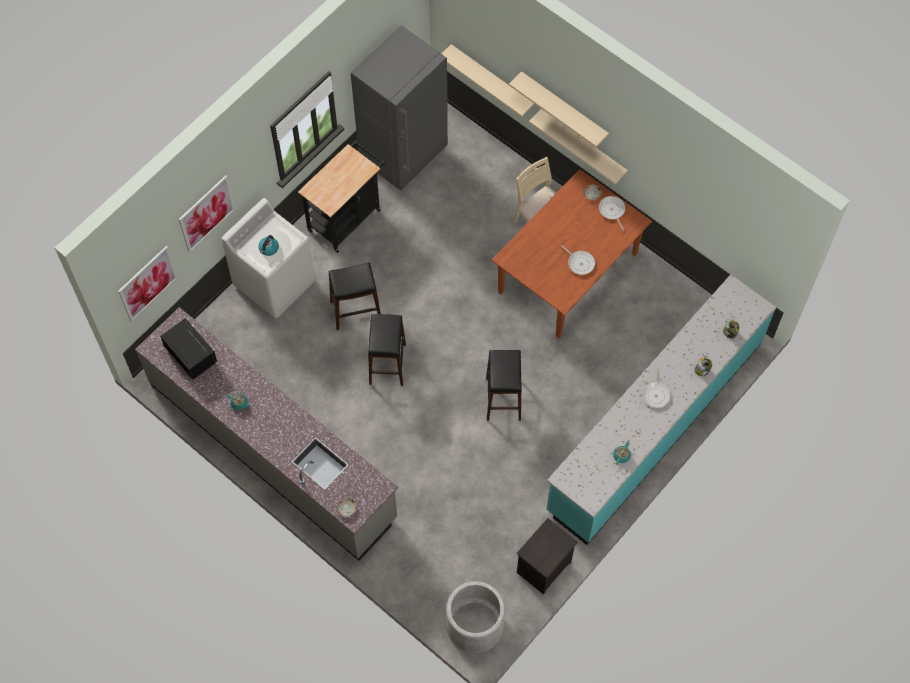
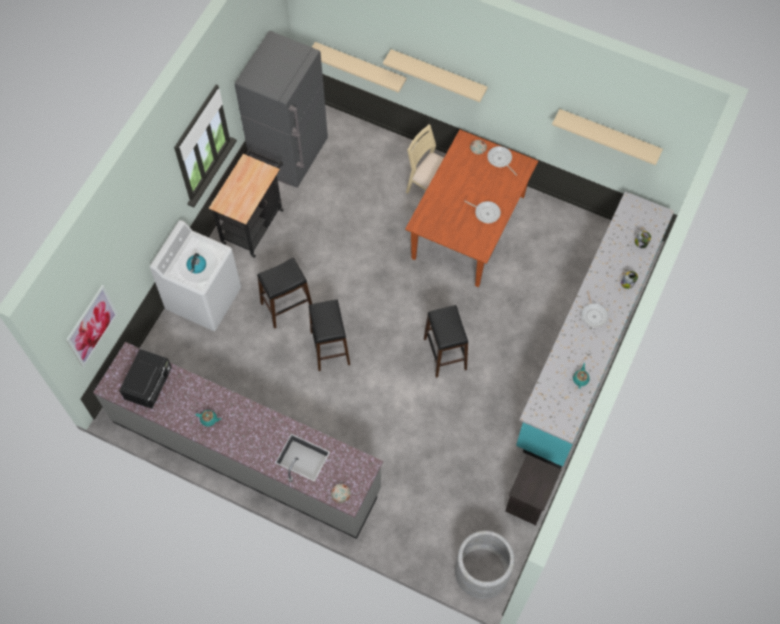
camera: 15 degrees left, 0 degrees up
(191, 355) = (149, 384): black microwave -> black microwave turned 75 degrees clockwise
(206, 213) = (132, 245): picture -> none
(583, 145) = (460, 105): beige shelf -> beige shelf (609, 134)

